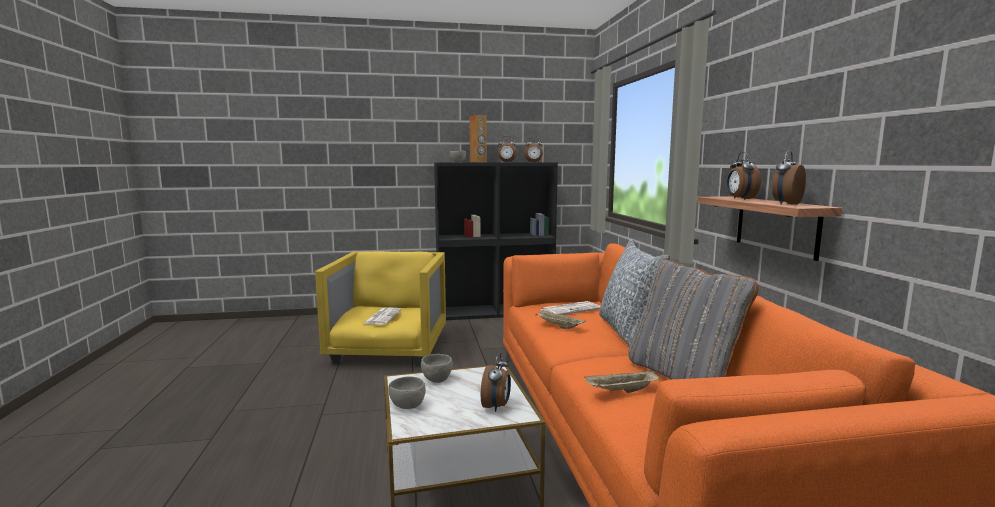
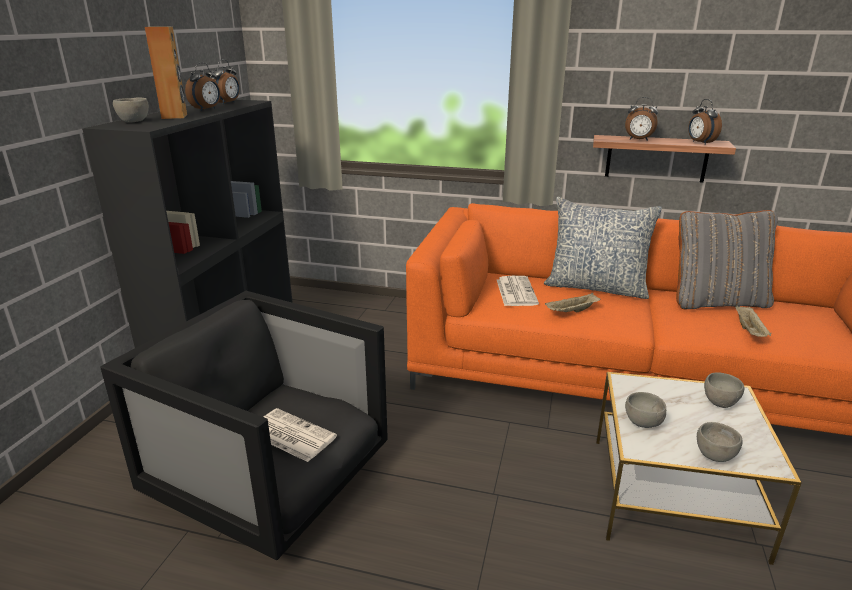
camera: 65 degrees left, 15 degrees up
(389, 348) = (271, 479): yellow armchair -> black armchair
(496, 406) = (719, 402): alarm clock -> grey bowl

